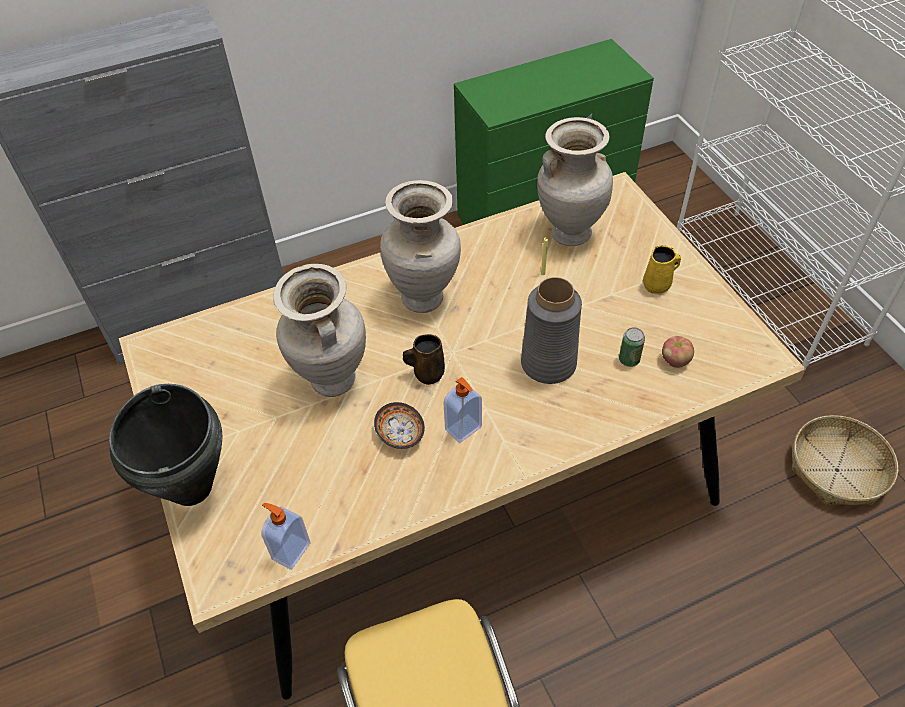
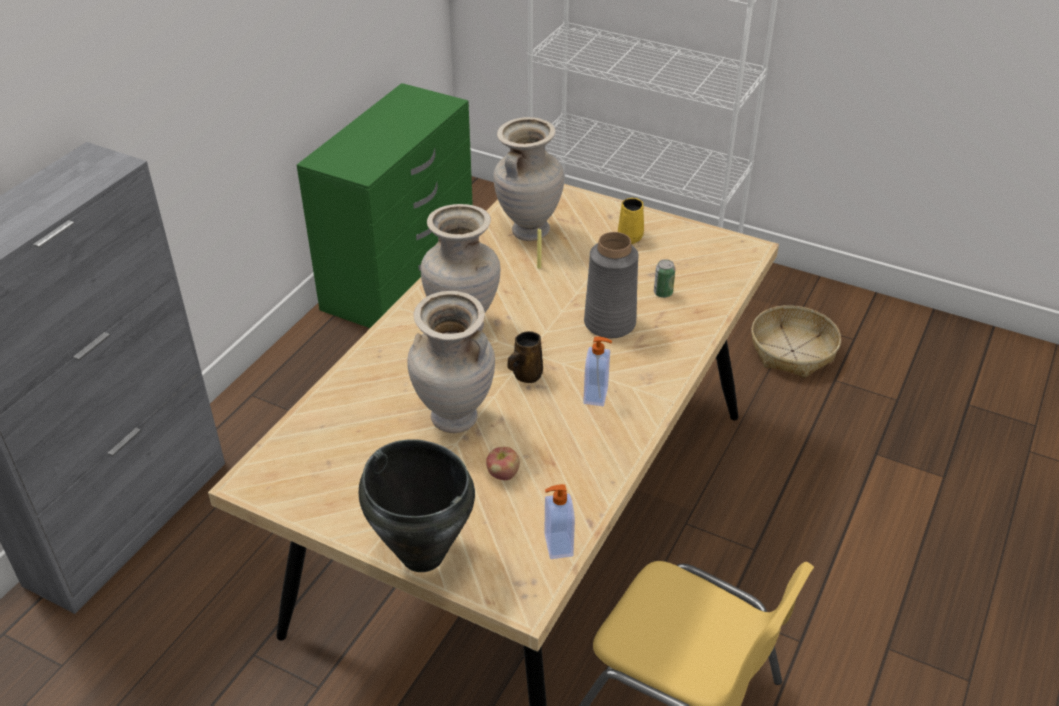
camera: 40 degrees left, 10 degrees down
(400, 434) = (552, 424): bowl -> none
(675, 361) = (694, 279): apple -> apple (503, 474)

